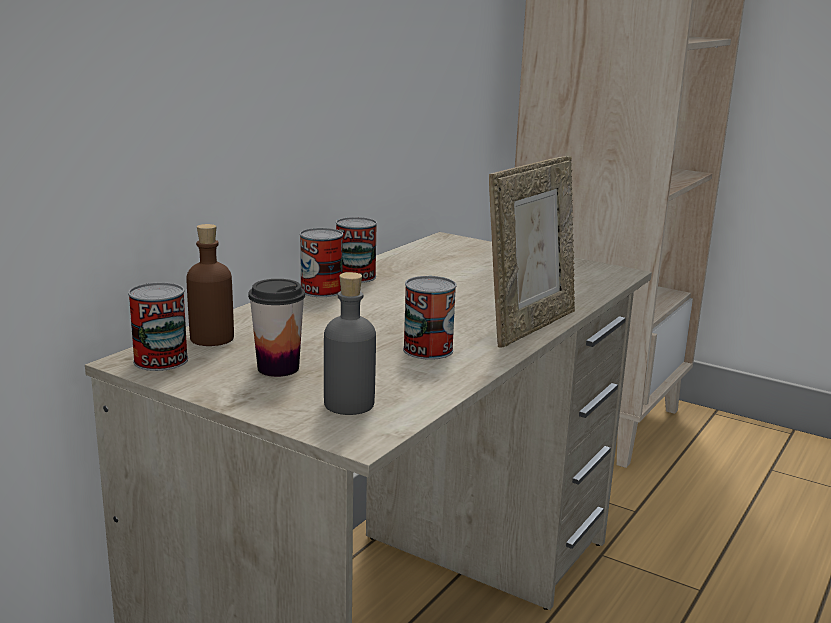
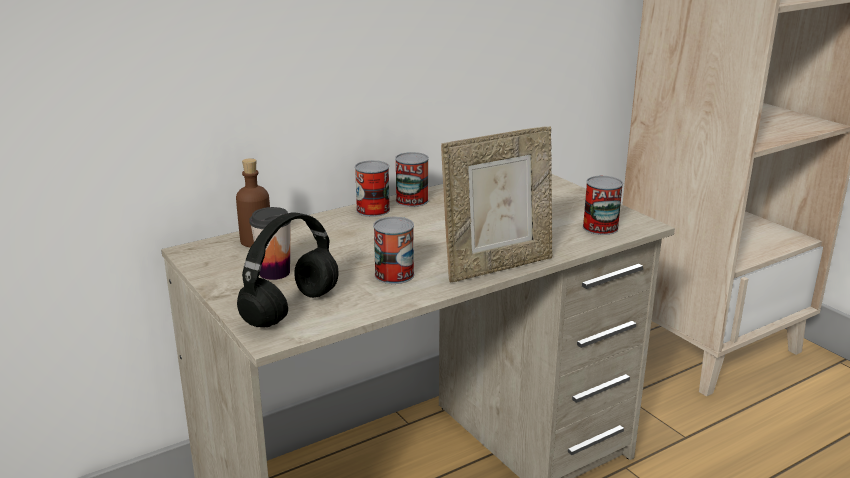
camera: 25 degrees right, 5 degrees up
(161, 360) = (207, 253): can -> can (600, 227)
(349, 404) = (291, 310): grey bottle -> black headphones

